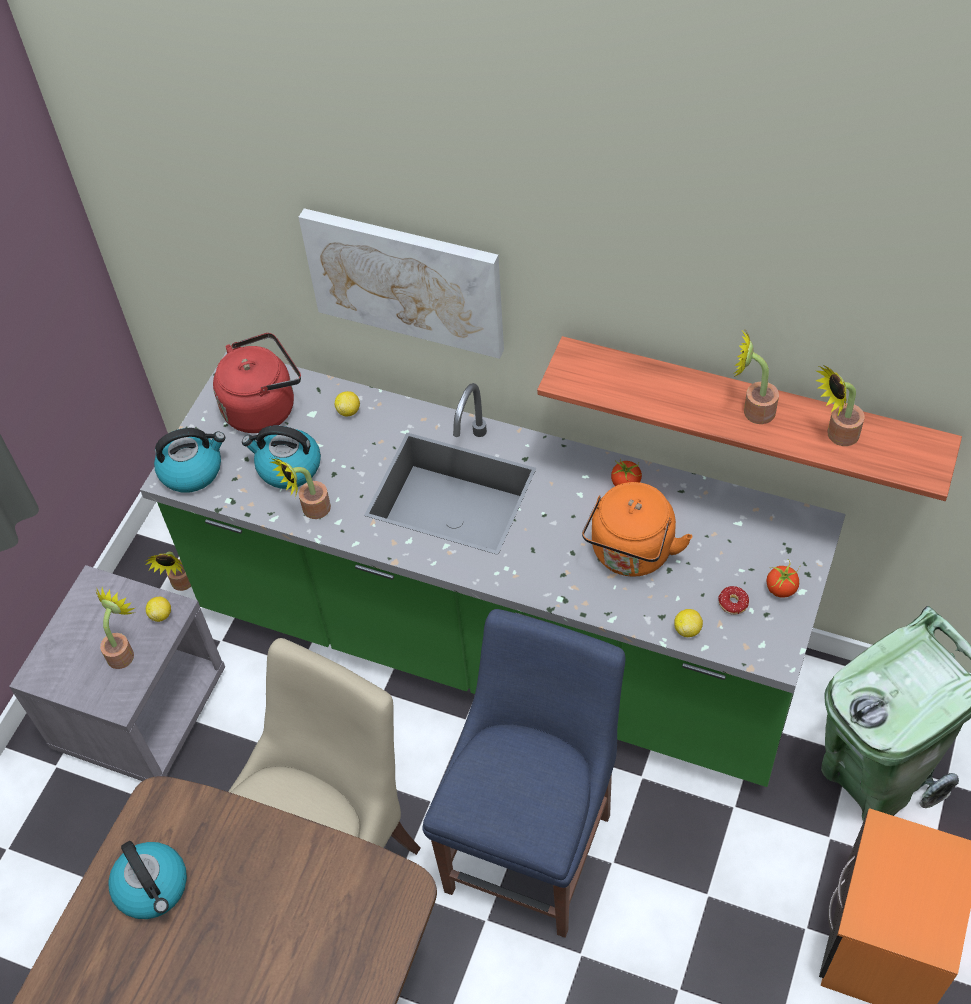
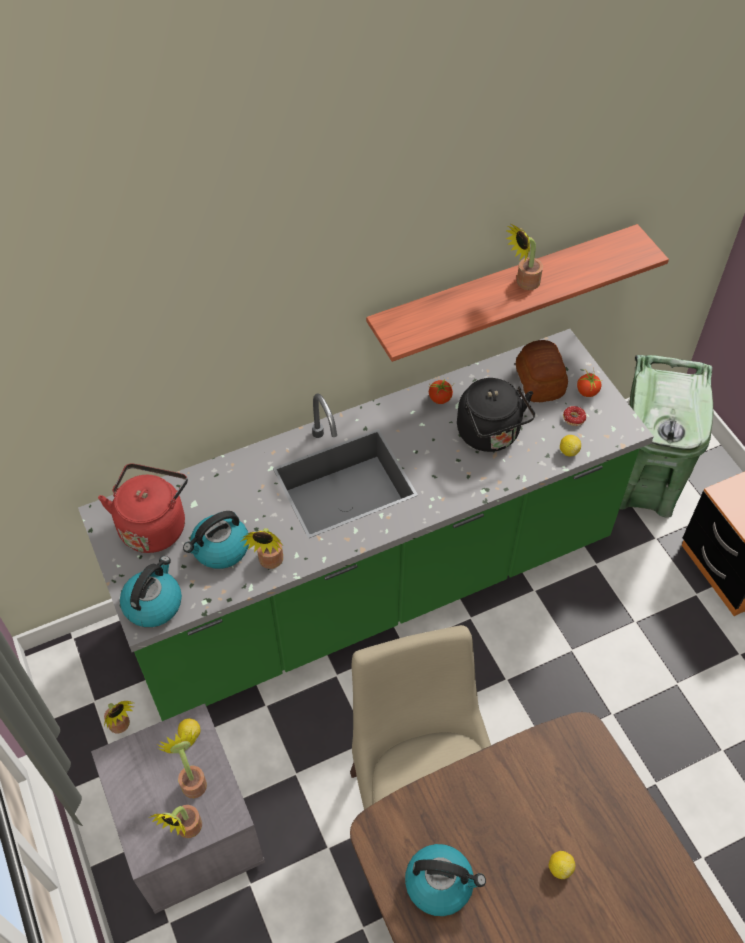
camera: 50 degrees left, 0 degrees up
(348, 411) = (217, 483): lemon -> lemon (560, 868)
(406, 280) = (237, 346): picture -> none
(533, 845) = (521, 680): blue chair -> none
(631, 554) = (490, 435): orange kettle -> black kettle
(744, 542) = (540, 381): none -> bread
(837, 436) = (581, 266): potted plant -> potted plant (186, 830)

